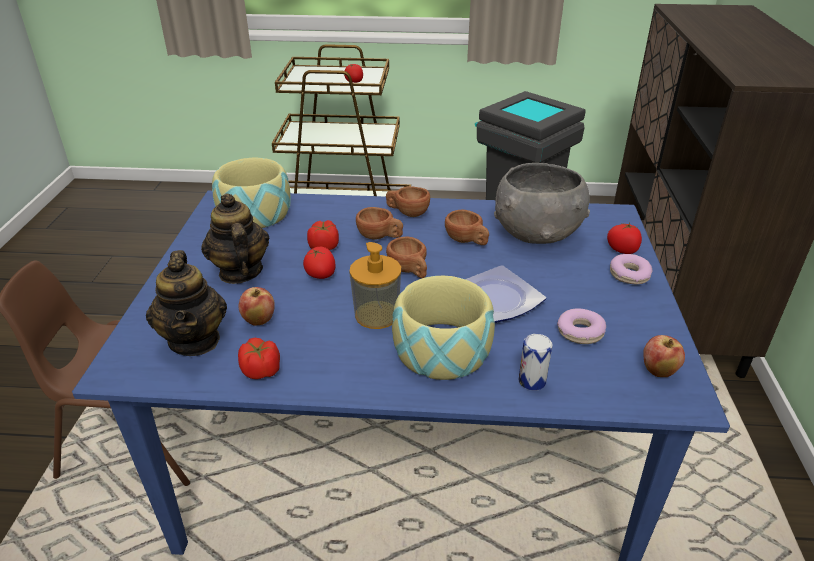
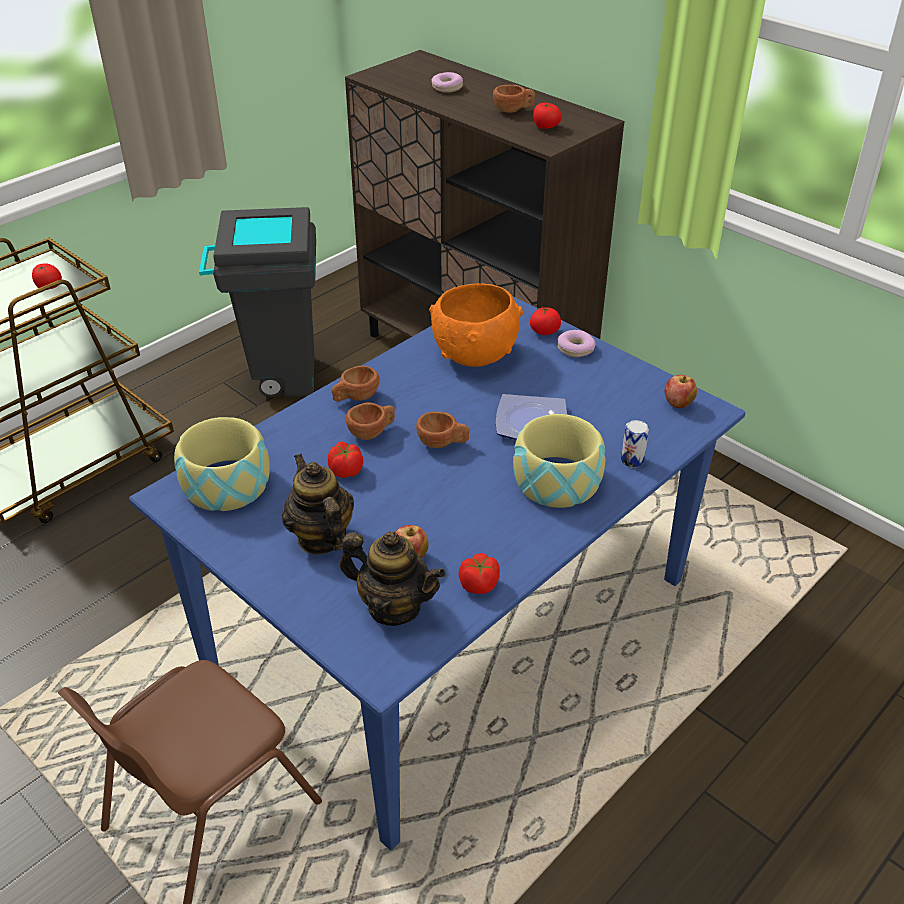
camera: 50 degrees left, 5 degrees up
(240, 272) = (321, 538): teapot -> teapot turned 45 degrees clockwise
(320, 275) = (387, 493): tomato -> tomato (545, 127)
(377, 315) = (479, 490): soap dispenser -> none
(467, 241) = (440, 392): brown cup -> brown cup (513, 110)
(536, 233) = (474, 354): grey bowl -> orange bowl
(580, 332) = (608, 409): donut -> donut (447, 88)

